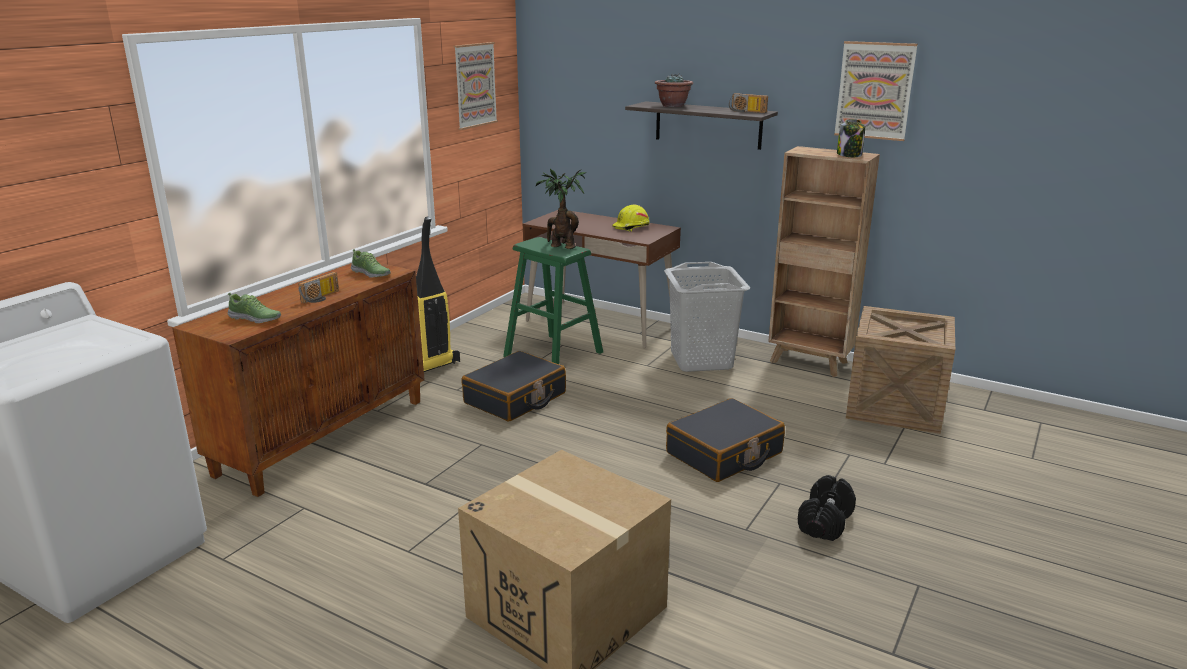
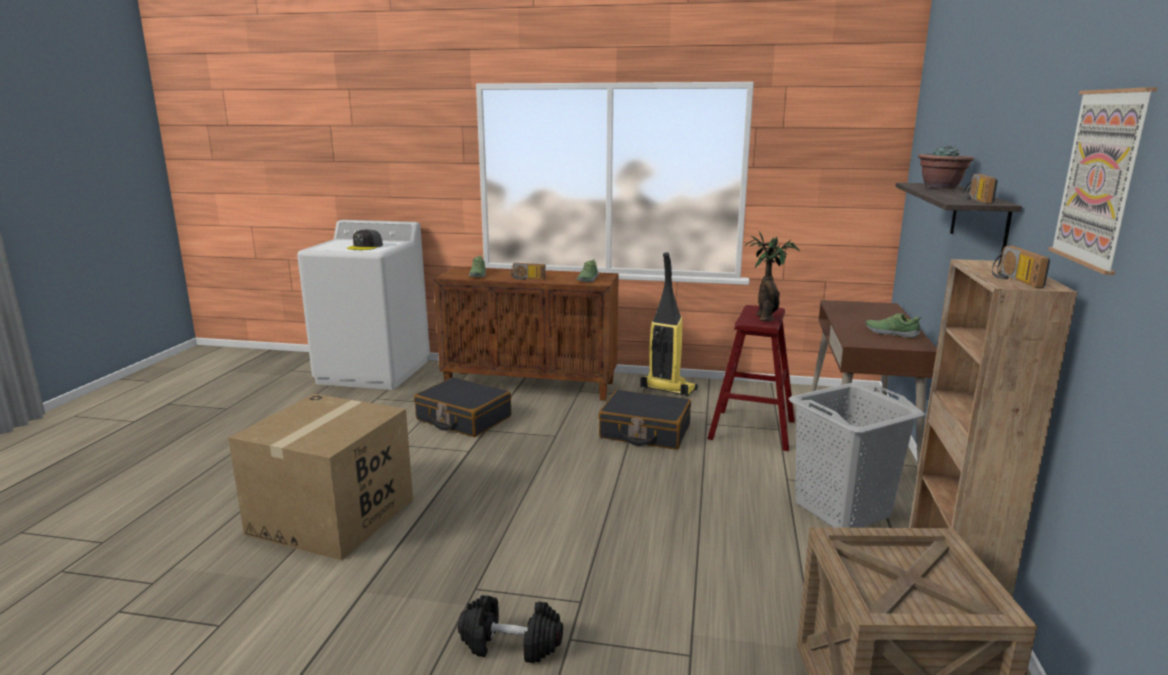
camera: 70 degrees right, 5 degrees down
(82, 344) = (365, 247): none -> grey cap
(475, 85) = (827, 152): picture -> none
(553, 354) = (752, 429): green stool -> red stool
(631, 227) = (891, 333): yellow hard hat -> shoe
(724, 453) = (622, 556): black suitcase -> black suitcase (463, 419)
(849, 155) = (1013, 280): jar -> radio

